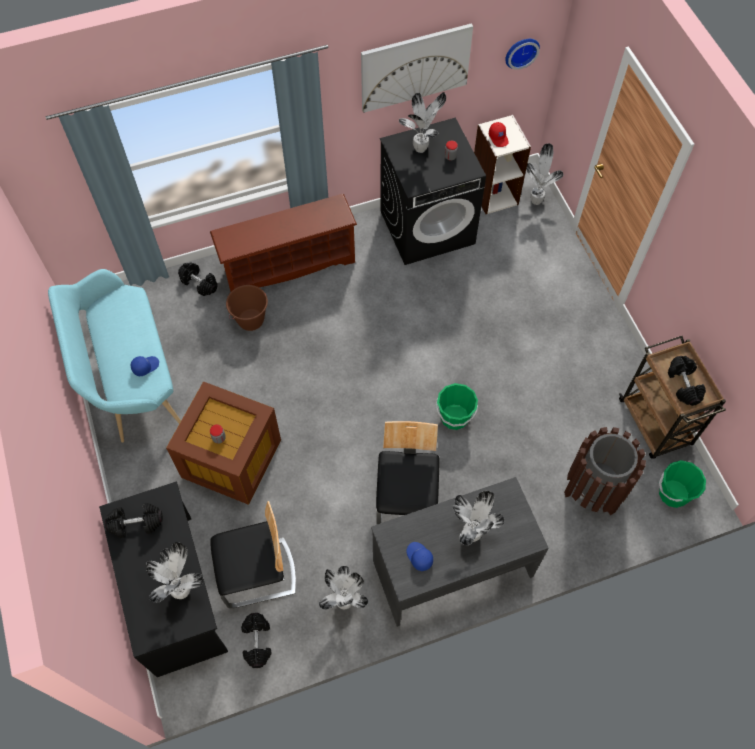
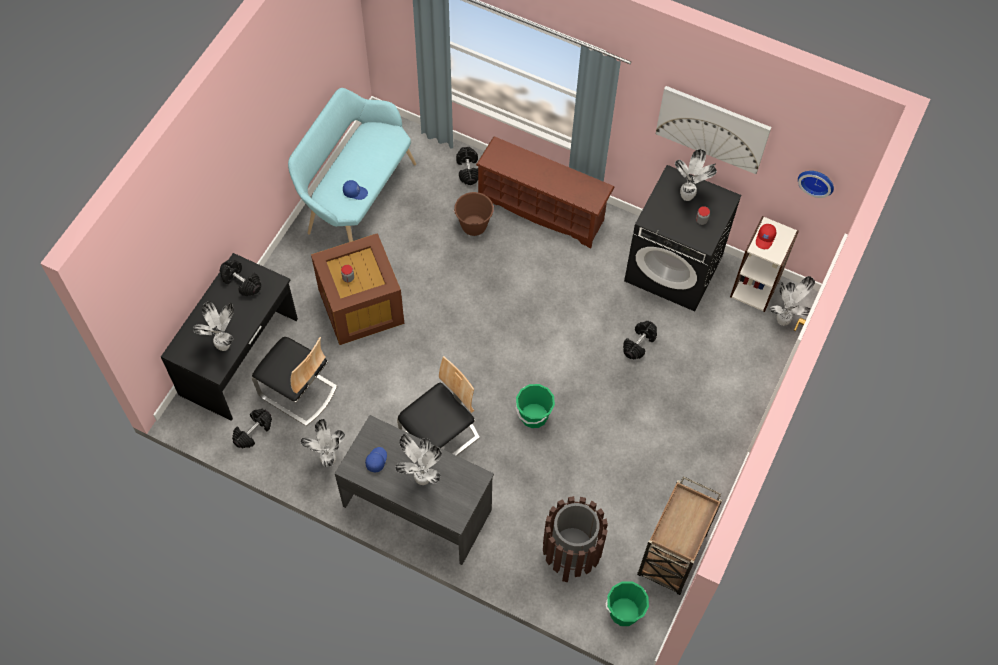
camera: 45 degrees right, 0 degrees up
(683, 385) = (679, 526): black dumbbell -> black dumbbell (639, 343)

